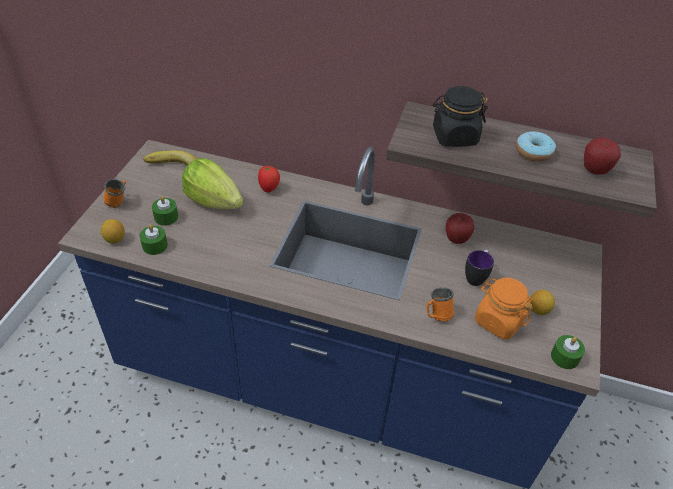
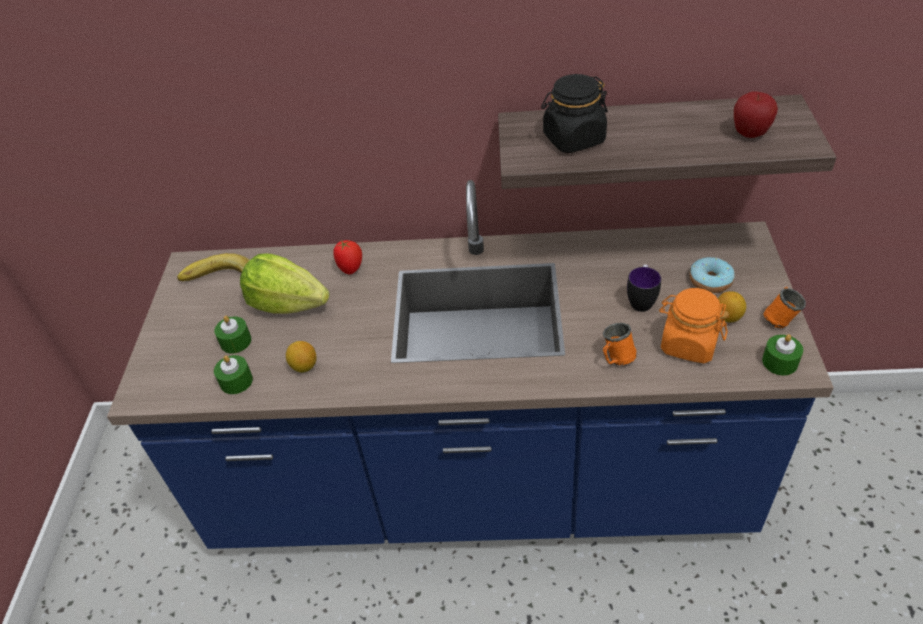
camera: 10 degrees left, 0 degrees up
(115, 239) = (180, 389): lemon -> lemon (304, 366)
(119, 202) = (166, 340): orange mug -> orange mug (779, 318)
(456, 240) = (600, 264): apple -> none
(533, 152) = (672, 132): donut -> donut (710, 281)

